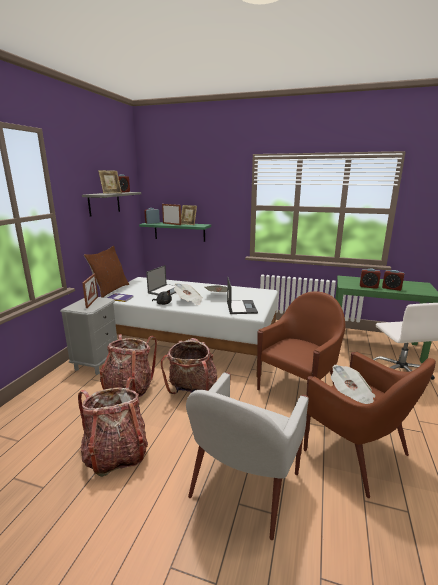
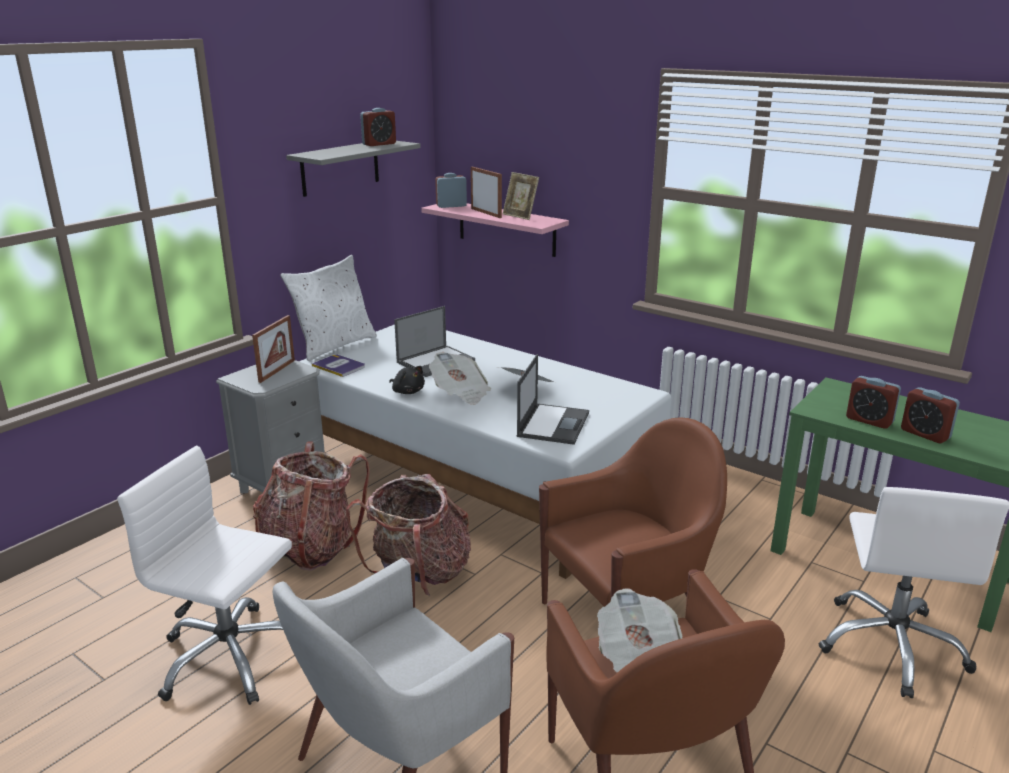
camera: 20 degrees right, 5 degrees up
(110, 290) = (334, 345): brown pillow -> white pillow
(111, 193) = (349, 149): picture frame -> none
(116, 454) = (229, 657): backpack -> white office chair
(179, 231) = (506, 228): green shelf -> pink shelf

